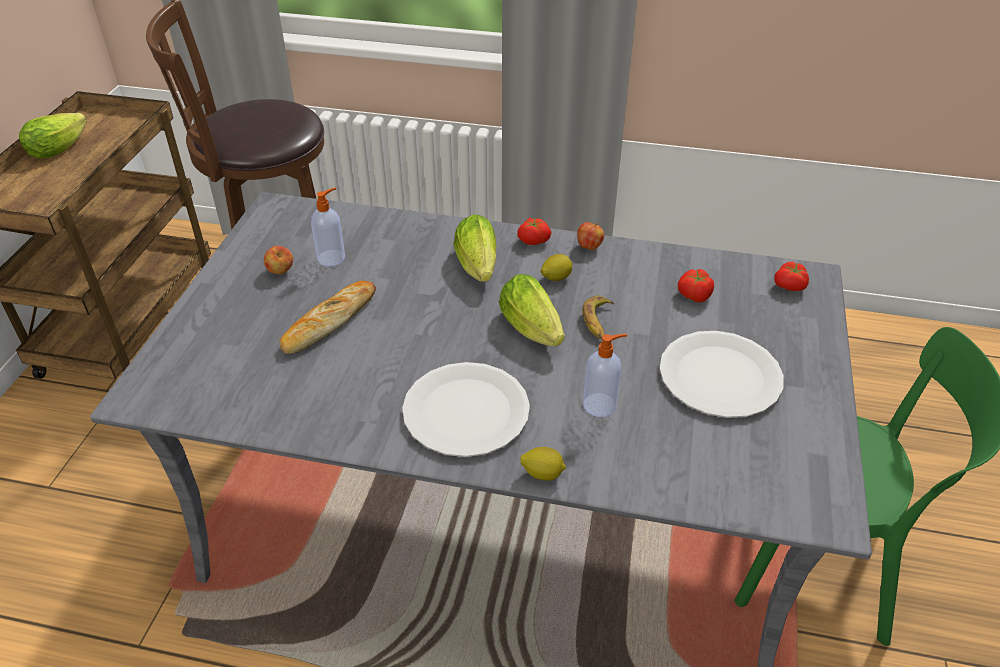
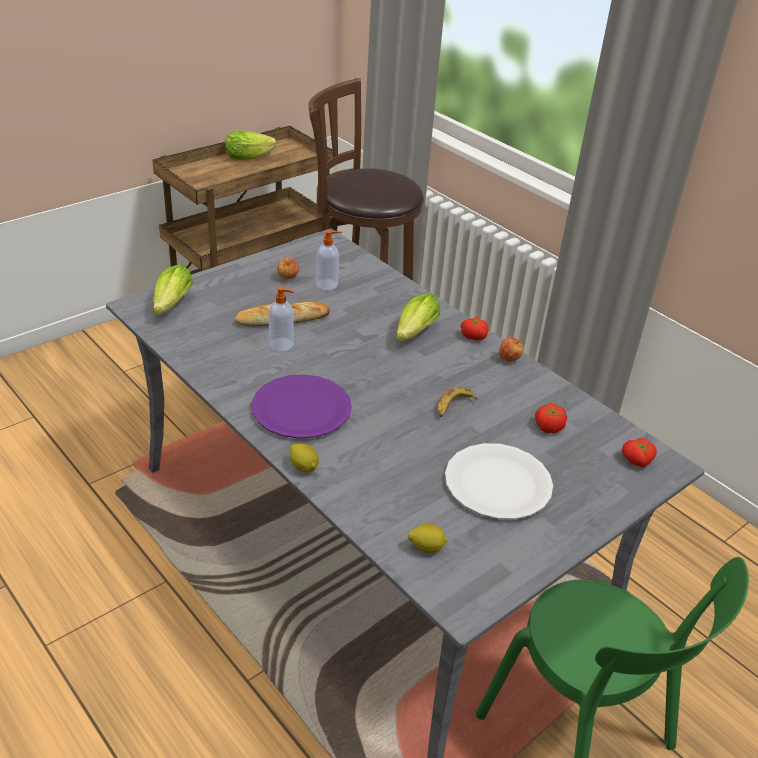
camera: 35 degrees right, 5 degrees down
(465, 411) = (301, 409): white plate -> purple plate
(533, 330) = (402, 388): lettuce -> lettuce (170, 307)
(555, 278) = (459, 366): lemon -> lemon (426, 547)
(601, 405) = (390, 452): soap dispenser -> soap dispenser (282, 345)

